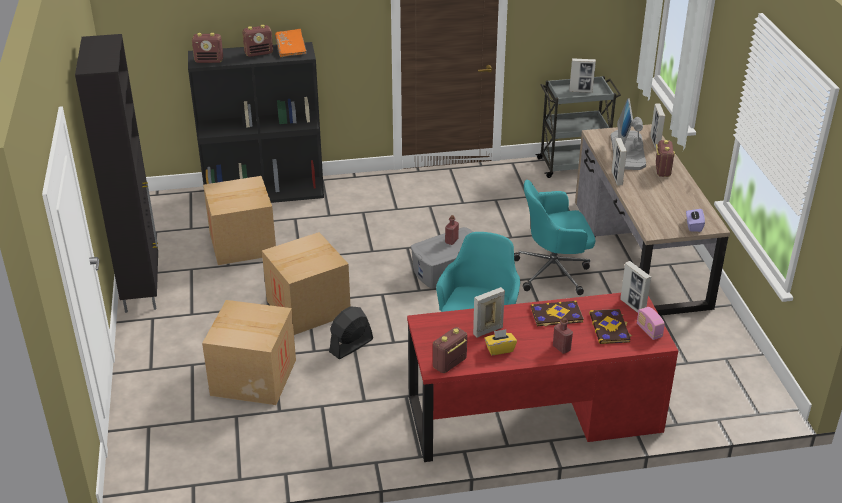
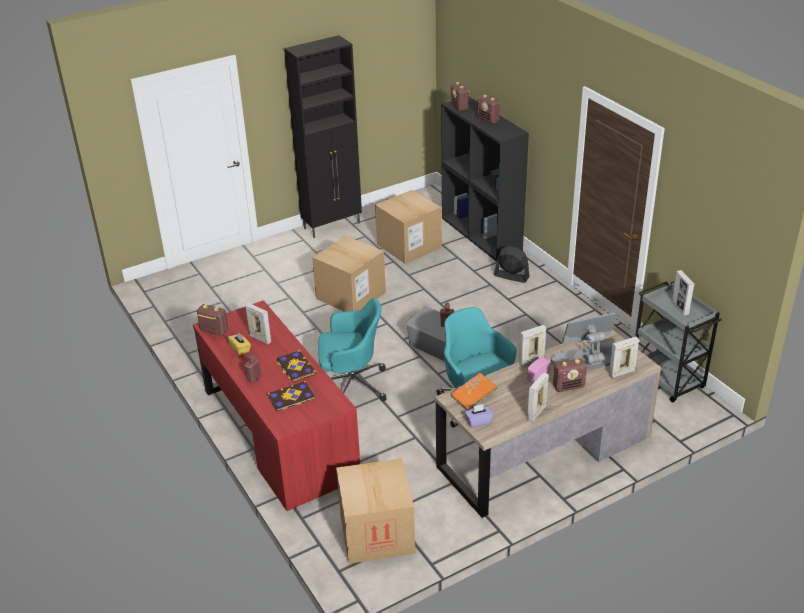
camera: 70 degrees right, 0 degrees up
(253, 377) = (262, 296): cardboard box -> cardboard box (377, 533)
(291, 49) = (507, 129): orange book -> orange book (474, 397)
(351, 346) = (317, 326): black fan -> black fan (511, 276)
(632, 306) = (327, 405): picture frame -> picture frame (536, 413)
(649, 331) = (296, 419): radio -> radio (538, 377)

